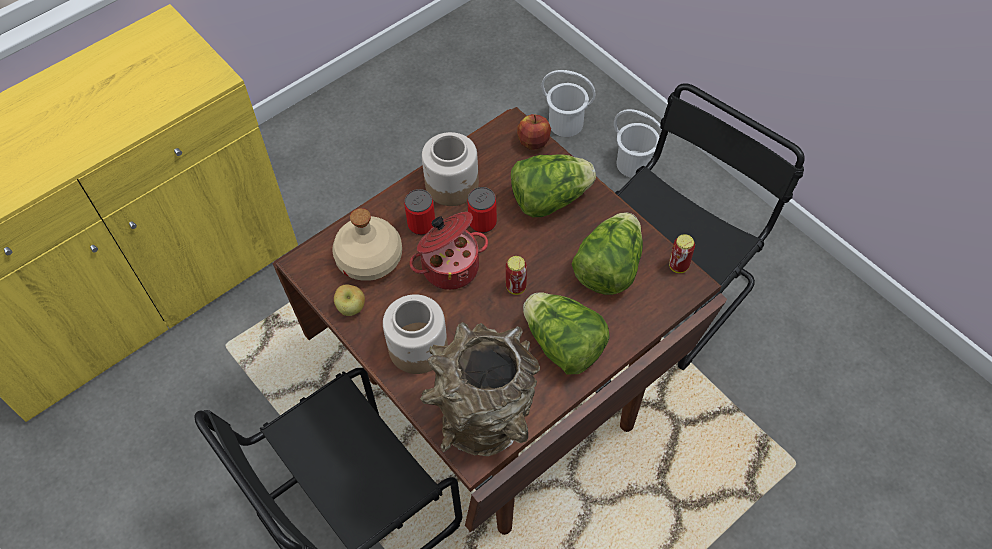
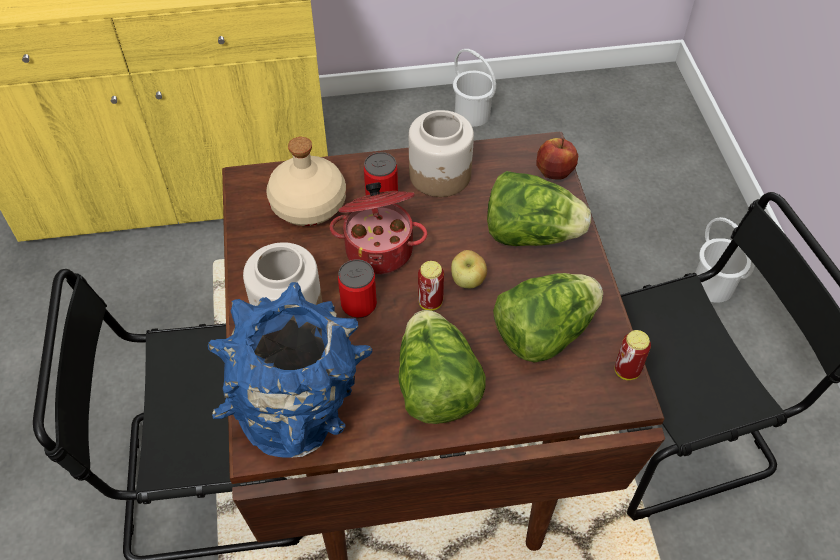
camera: 30 degrees right, 5 degrees down
(352, 308) = (256, 241): apple -> apple (468, 282)
(482, 223) = (443, 224): can -> can (359, 305)
(484, 415) = (299, 412): brown vase -> blue vase
(566, 124) = (664, 215): white bucket -> white bucket (472, 114)

